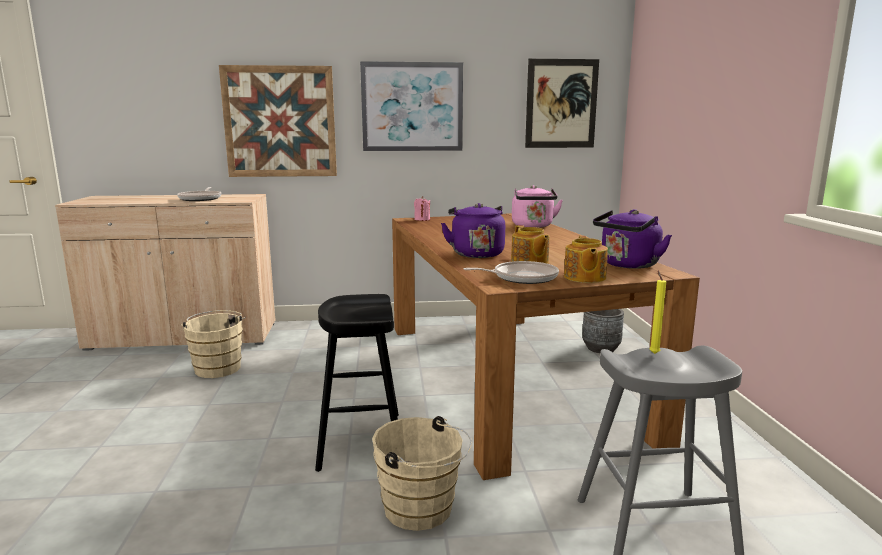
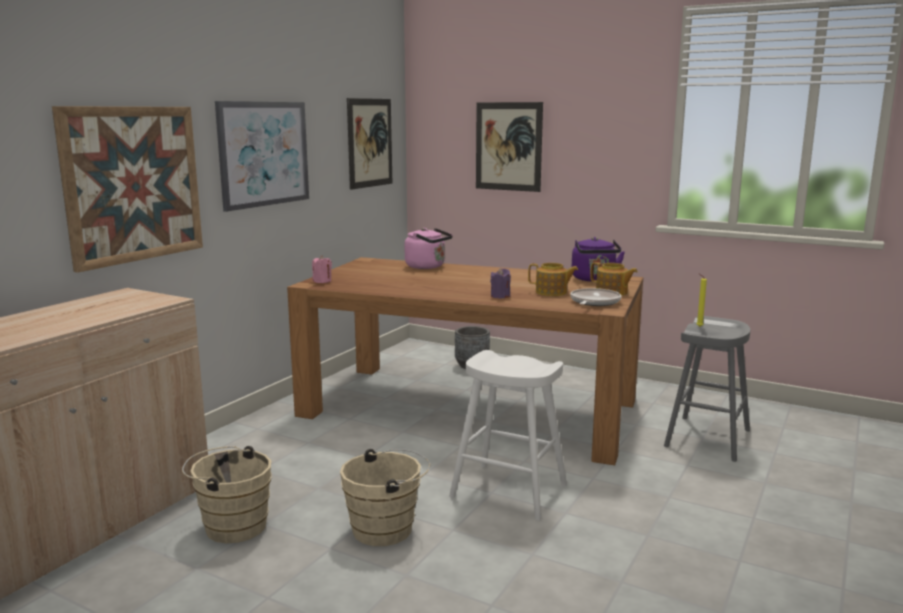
camera: 55 degrees left, 0 degrees up
(201, 199) = (96, 311): frying pan -> none
(360, 441) = (509, 491): black stool -> white stool
(422, 510) = (633, 495): beige bucket -> beige bucket (387, 529)
(476, 253) = (500, 296): purple kettle -> purple candle
(683, 104) = (508, 146): none -> picture

